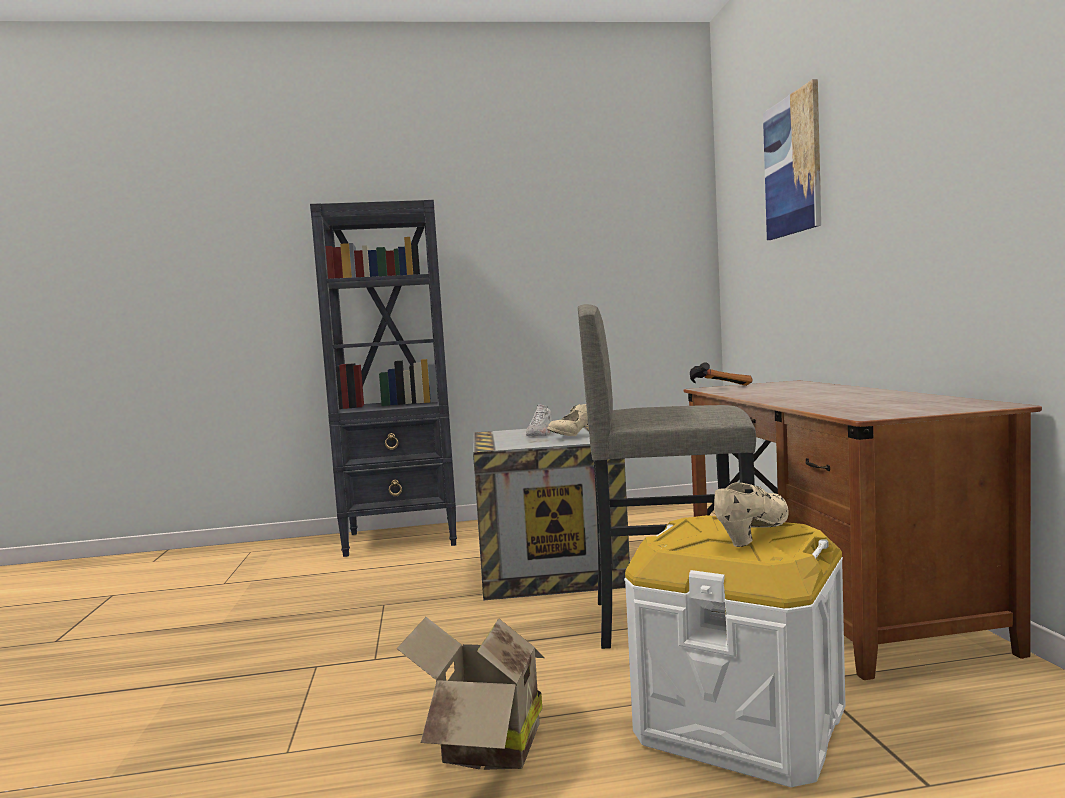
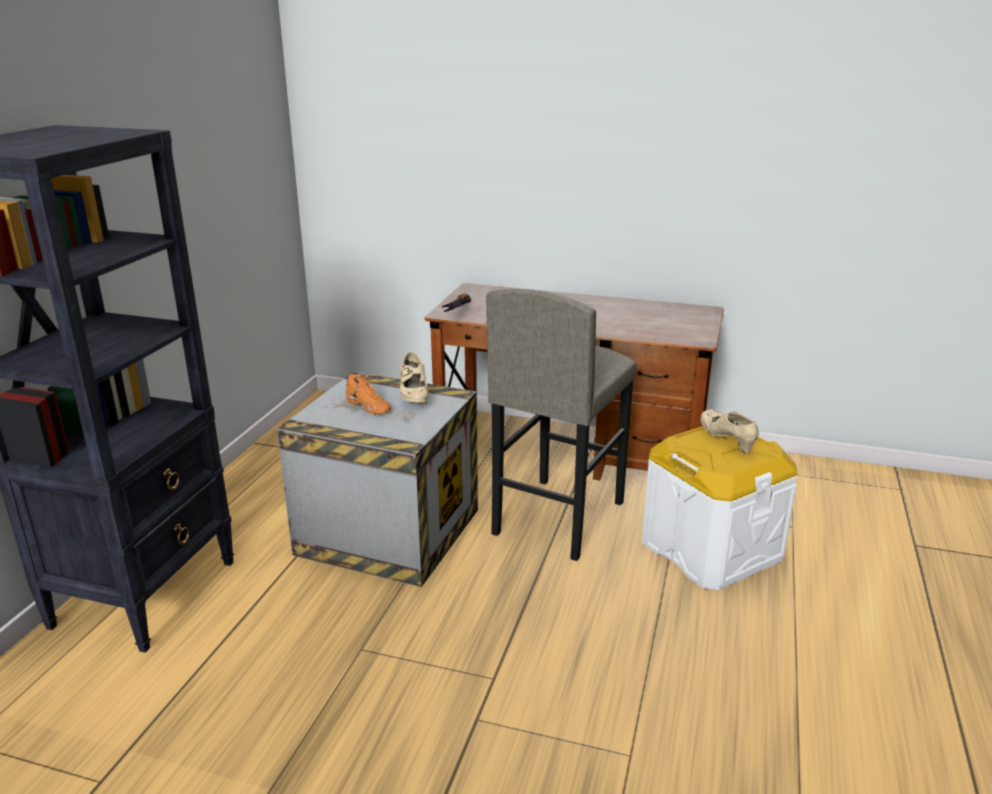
camera: 65 degrees left, 20 degrees up
(483, 747) = (681, 653): cardboard box -> none
(541, 434) = (369, 406): white shoe -> orange shoe
(793, 165) = (454, 84): picture -> none

